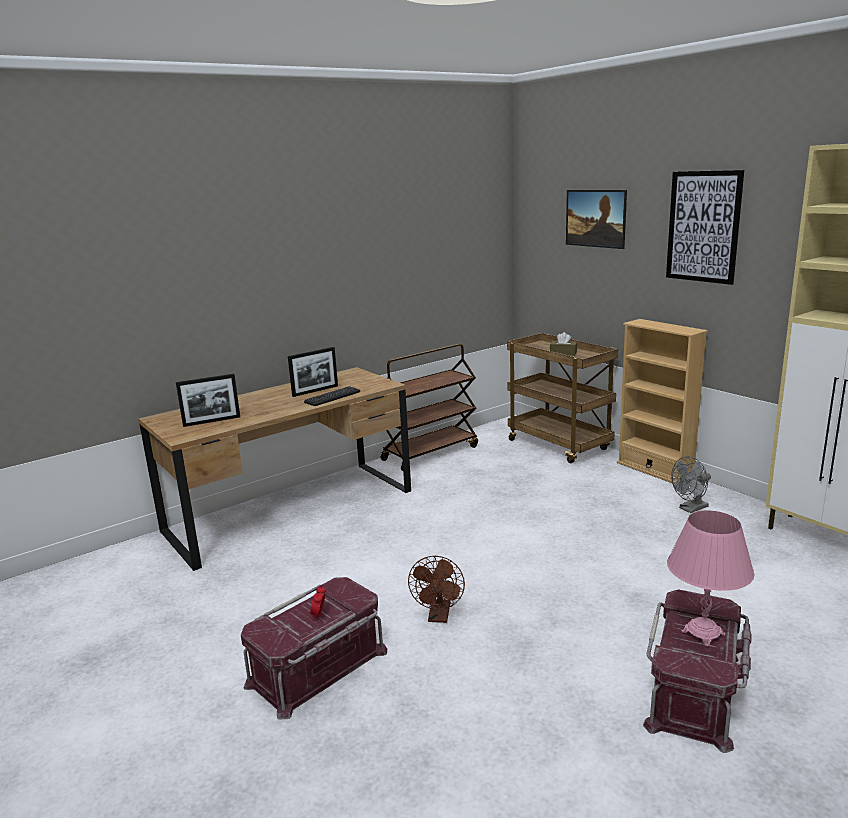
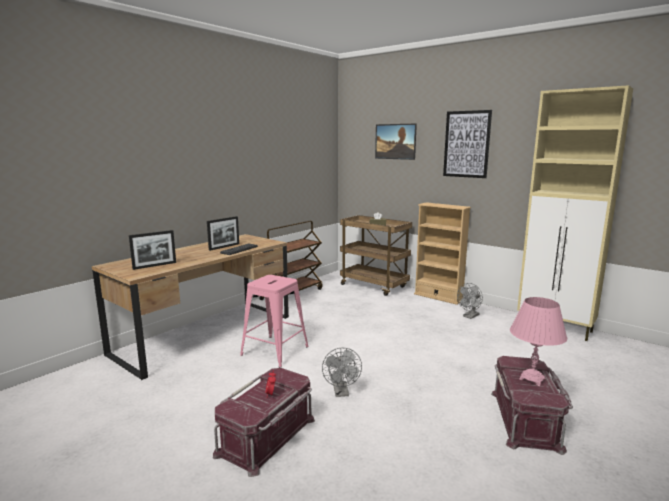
camera: 15 degrees left, 5 degrees down
(373, 543) = (275, 351): none -> pink stool
(439, 616) = (341, 392): brown fan -> grey fan

